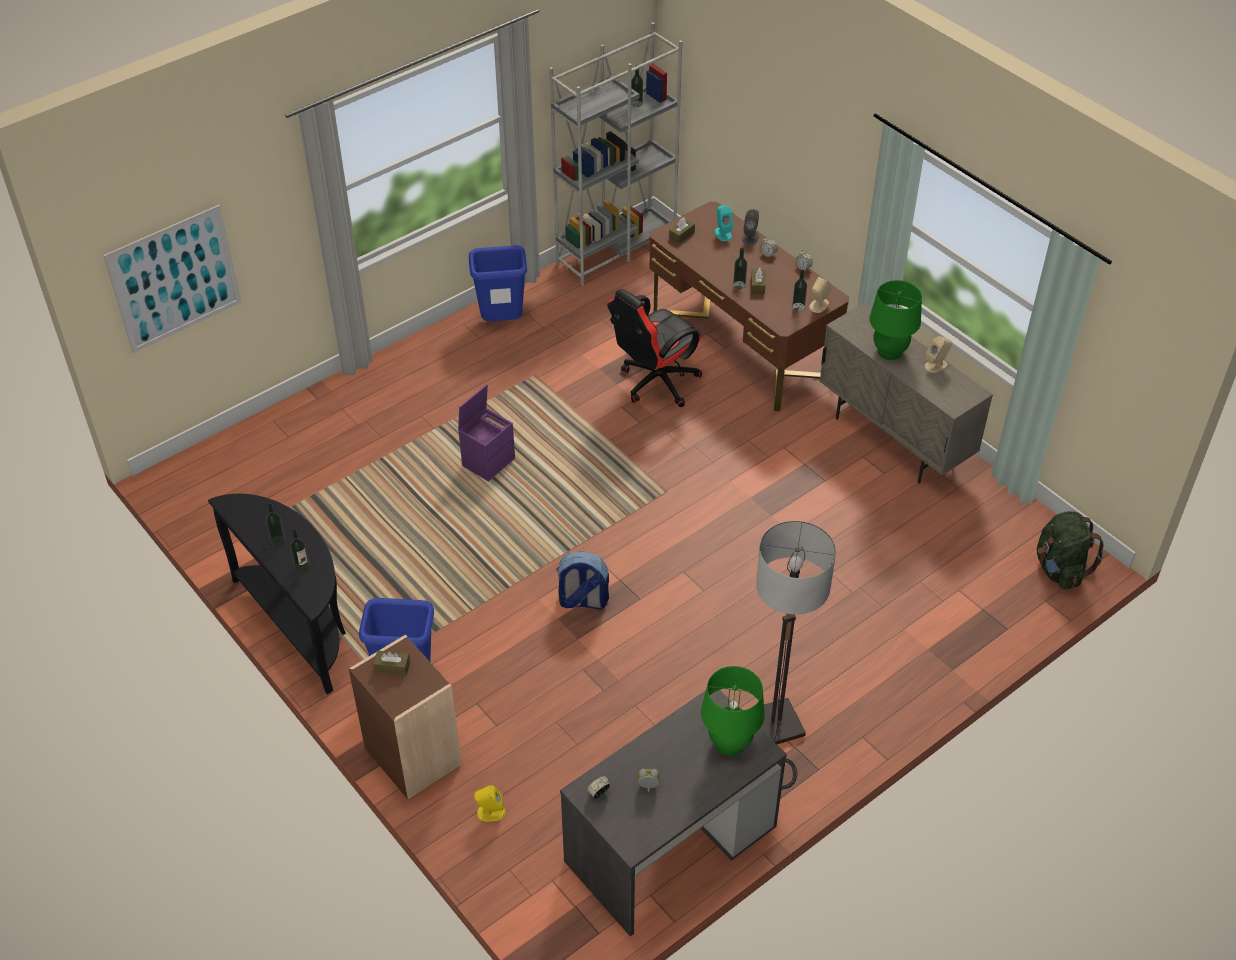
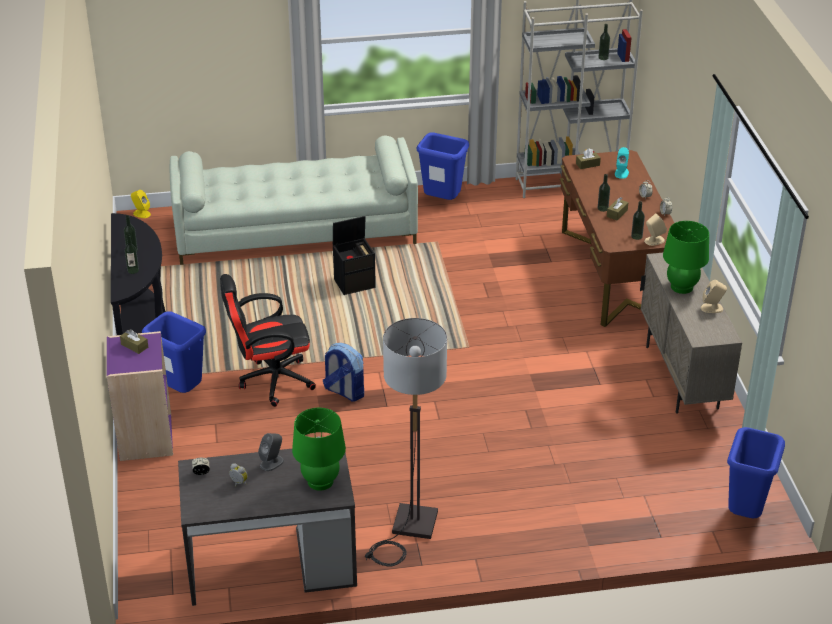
camera: 30 degrees right, 10 degrees down
(175, 279) = (172, 64): picture -> none
(371, 420) = (296, 231): none -> white sofa
(411, 756) = (145, 436): brown bookcase -> purple bookcase
(488, 461) = (355, 283): purple storage box -> black storage box
(490, 812) = (166, 491): yellow speaker -> yellow speaker (141, 214)
(654, 385) = (521, 277): black office chair -> black office chair (270, 381)
(750, 237) = (641, 181): grey speaker -> grey speaker (272, 463)
(1059, 569) = (745, 514): green backpack -> blue trash can

